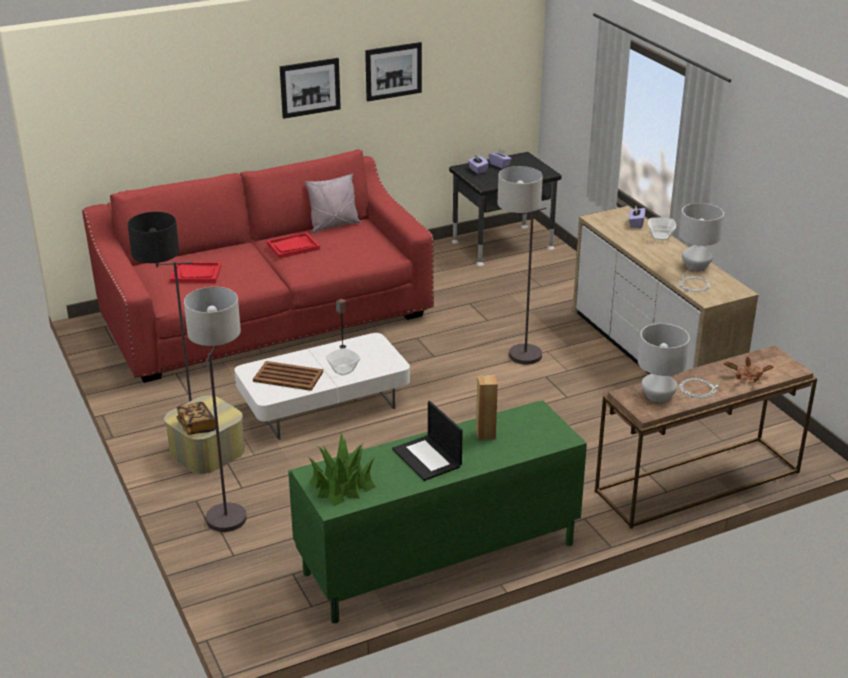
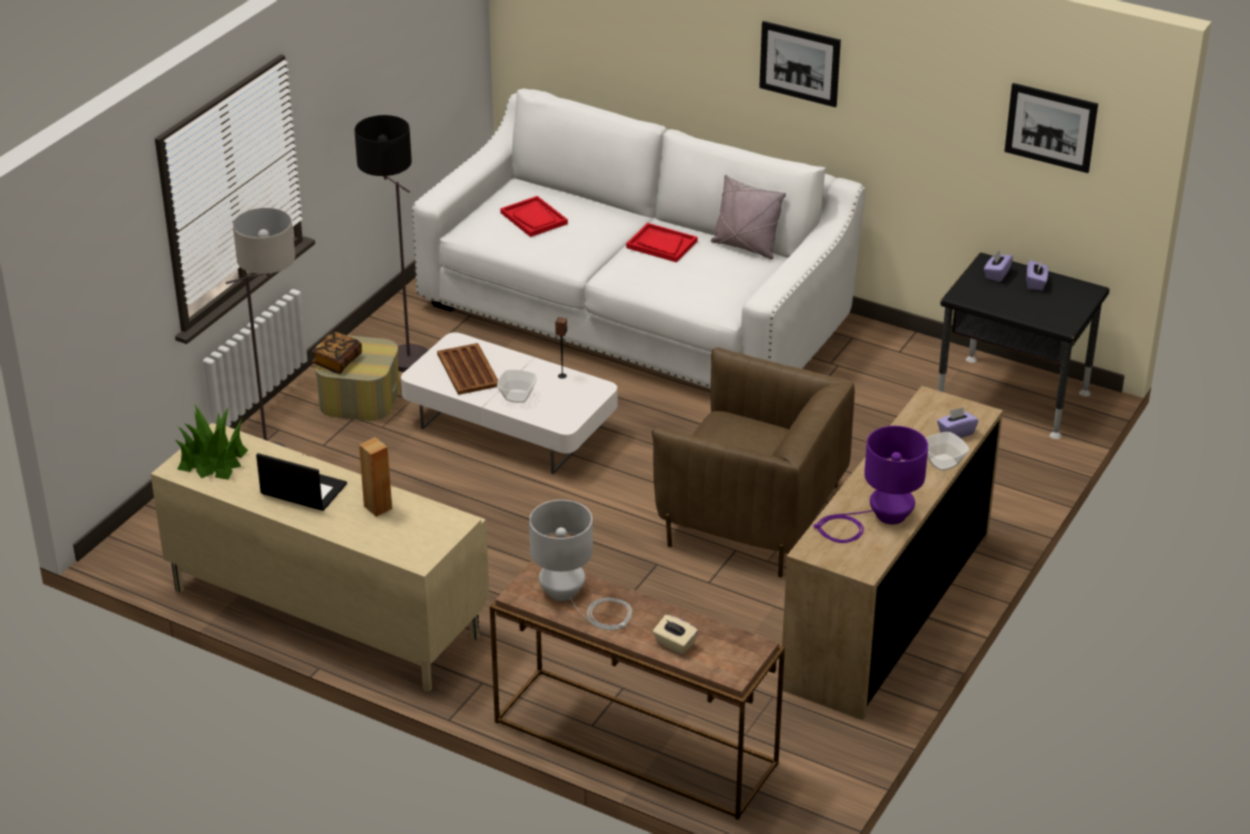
camera: 55 degrees right, 5 degrees up
(267, 318) = (635, 316): red sofa -> white sofa
(393, 71) = (916, 88): picture -> picture (1051, 127)
(428, 458) = (302, 490): laptop -> laptop turned 90 degrees clockwise
(437, 556) = (327, 609): green cabinet -> beige cabinet
(517, 358) = (751, 514): grey floor lamp -> brown armchair
(695, 273) = (871, 520): grey table lamp -> purple table lamp
(748, 377) = (674, 644): potted plant -> beige tissue box

